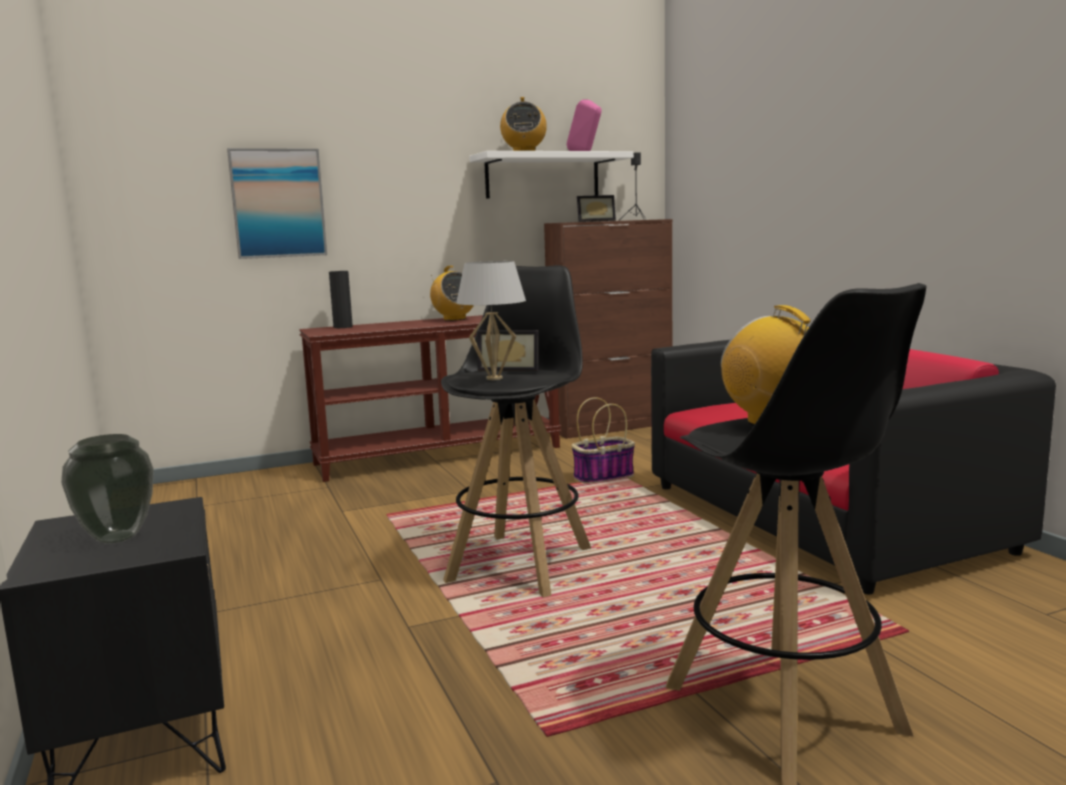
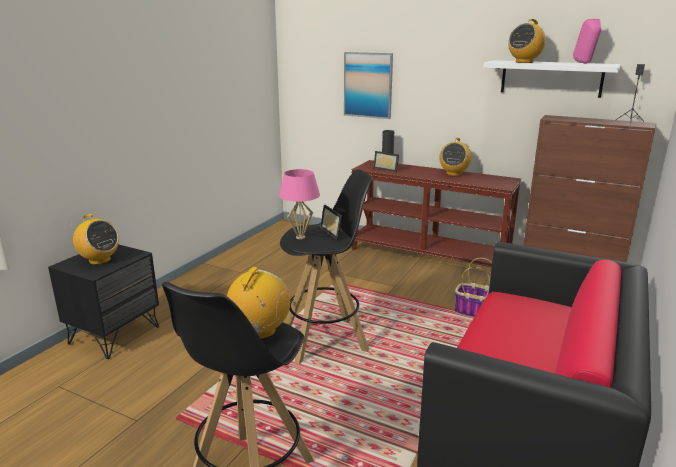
camera: 50 degrees right, 10 degrees up
(116, 537) = (99, 260): vase -> radio
(494, 378) = (300, 237): white table lamp -> pink table lamp
(595, 221) = (584, 119): picture frame -> picture frame (387, 169)

